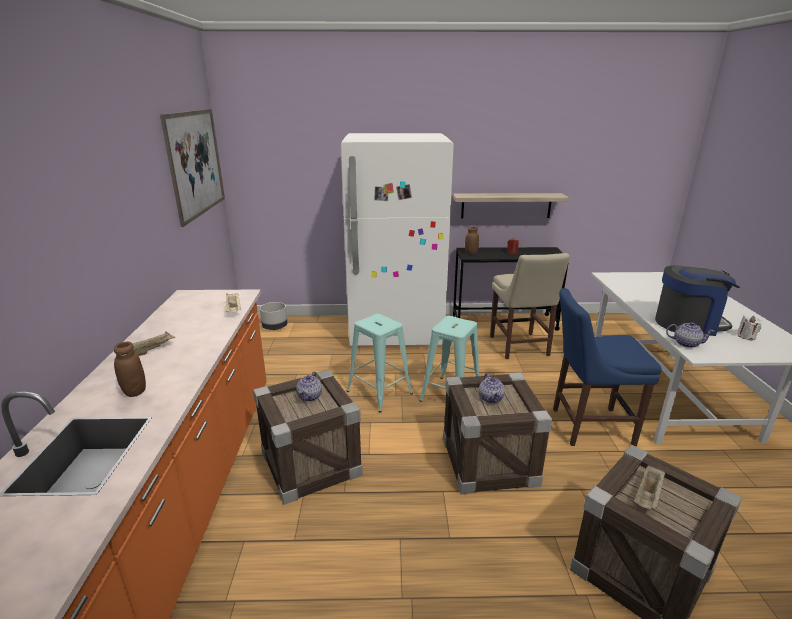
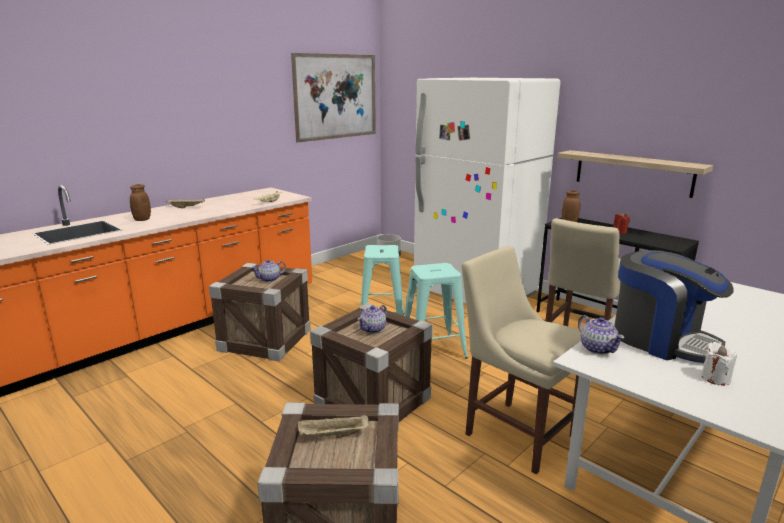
camera: 45 degrees right, 5 degrees down
(587, 426) = (516, 432): blue chair -> beige chair

